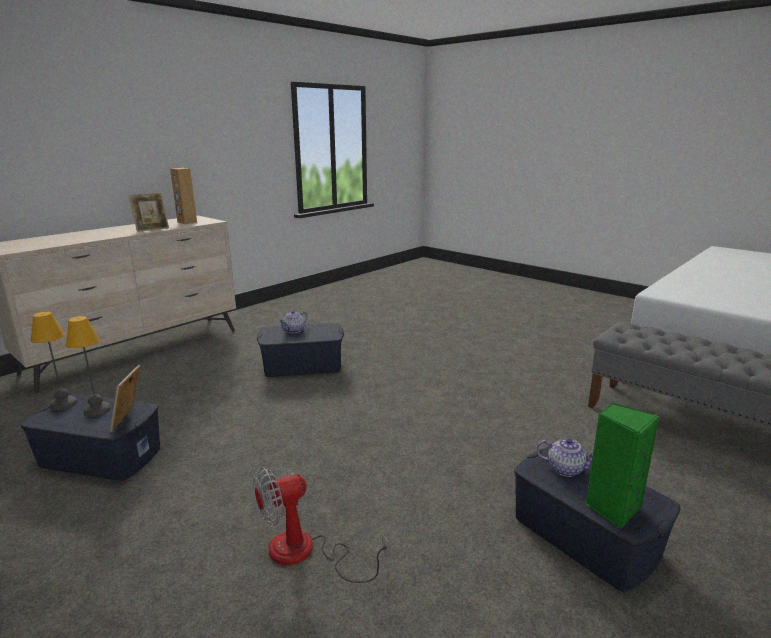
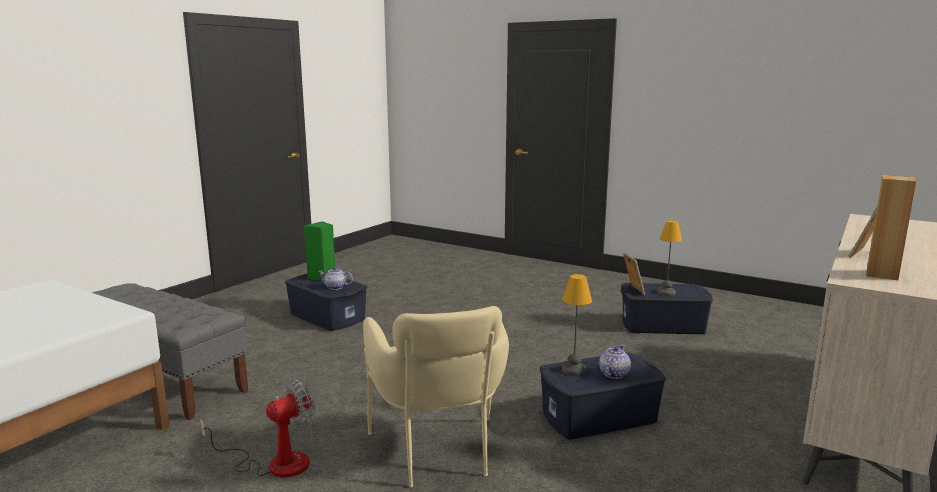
camera: 170 degrees right, 5 degrees down
(64, 404) = (698, 293): table lamp -> table lamp (573, 370)
(306, 553) = (481, 303): fan -> fan (275, 463)
(420, 353) = (439, 455): none -> beige armchair

